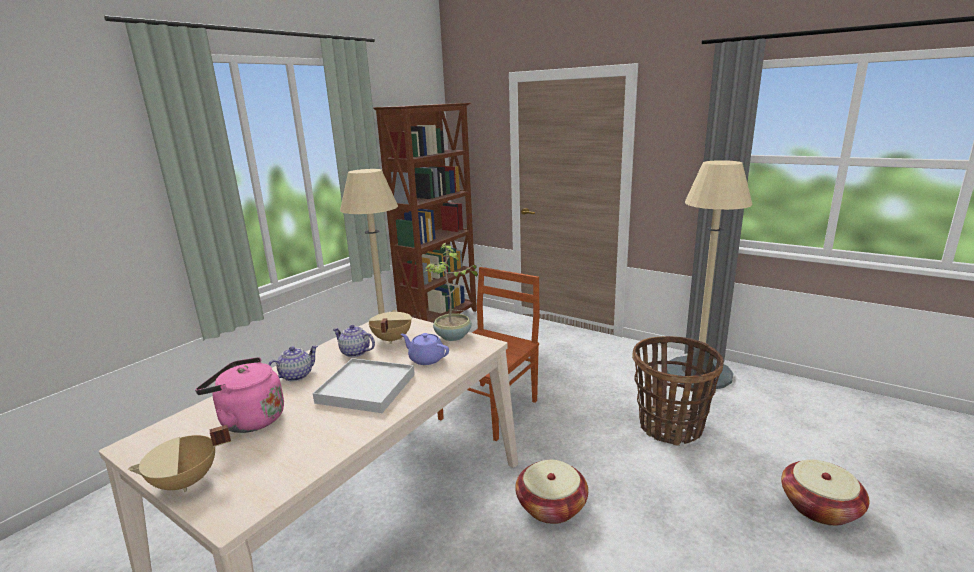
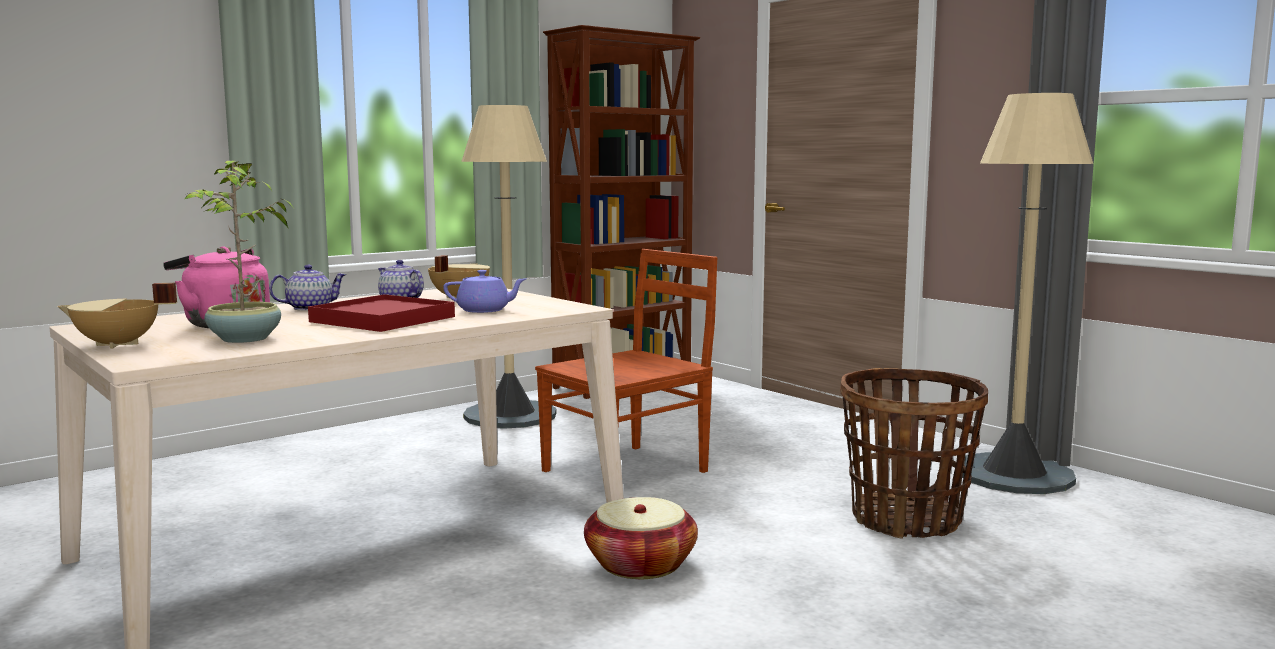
camera: 15 degrees right, 10 degrees down
(366, 388) = (383, 319): white tray -> red tray
(426, 359) = (485, 310): purple teapot -> purple teapot turned 135 degrees clockwise
(453, 336) = (544, 301): potted plant -> potted plant (244, 339)
(819, 507) = (1090, 626): basket -> none

